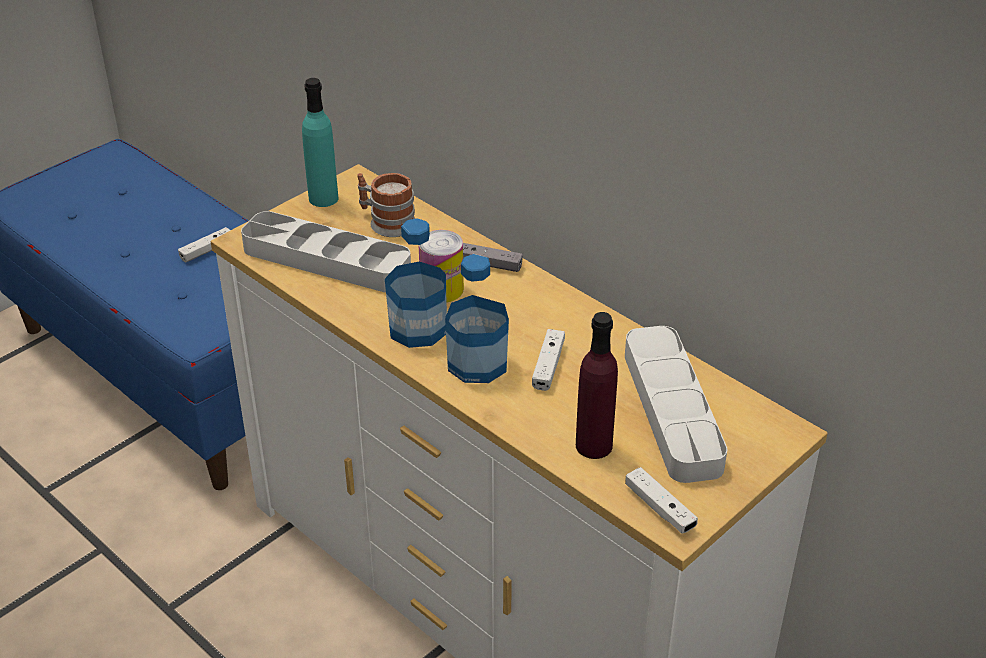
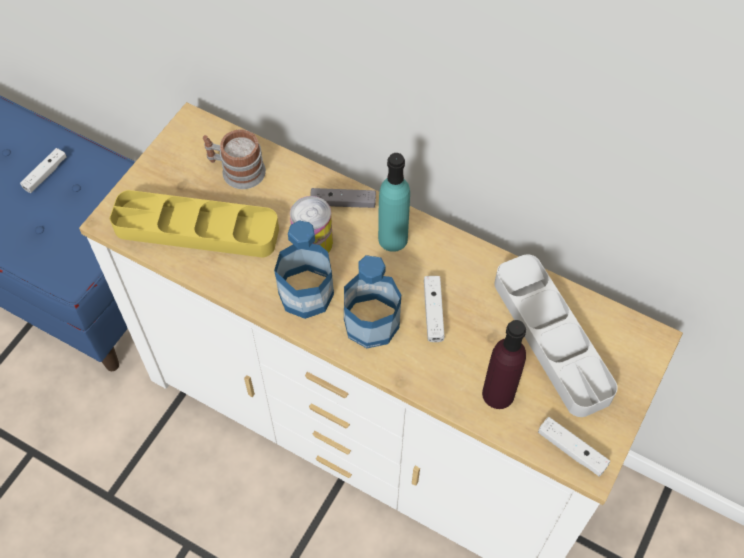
camera: 15 degrees left, 20 degrees up
(323, 198) = (168, 153): turquoise bottle -> turquoise bottle (392, 239)
(326, 260) = (196, 229): grey tray -> yellow tray

